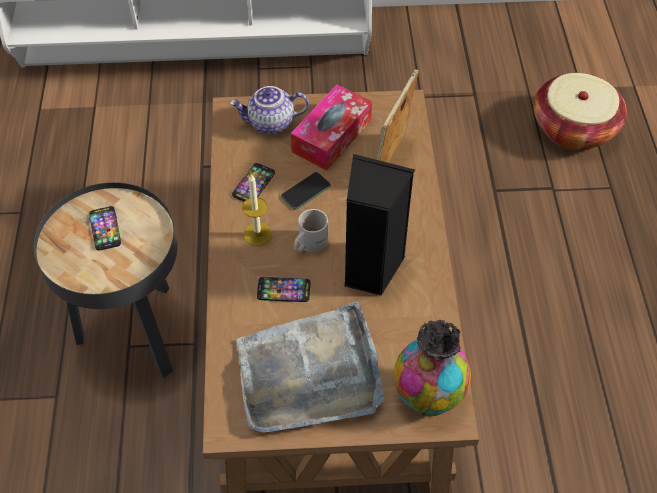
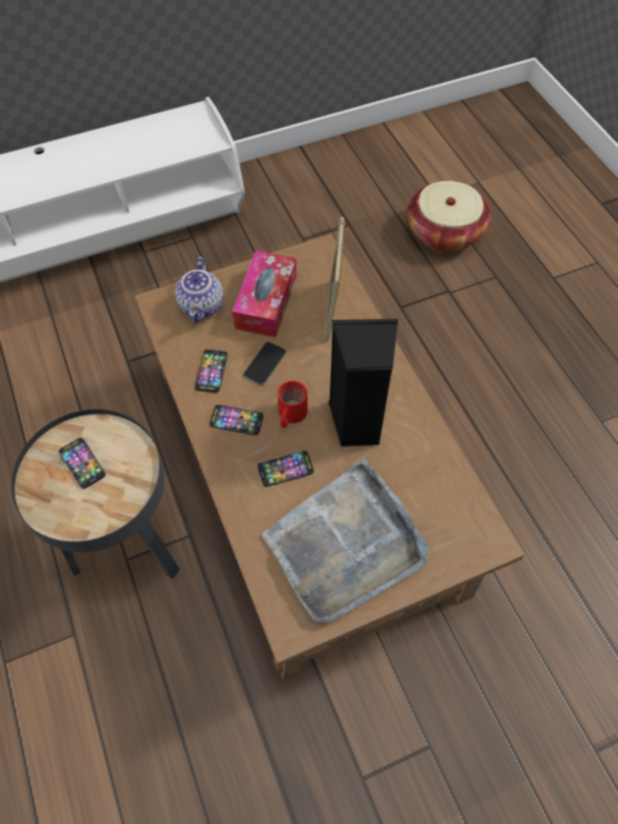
camera: 20 degrees left, 5 degrees up
(257, 234) = (236, 420): candle -> phone
(270, 124) = (202, 306): teapot -> teapot turned 60 degrees counterclockwise
(308, 243) = (289, 415): white mug -> red mug
(428, 395) = (462, 528): vase -> none

